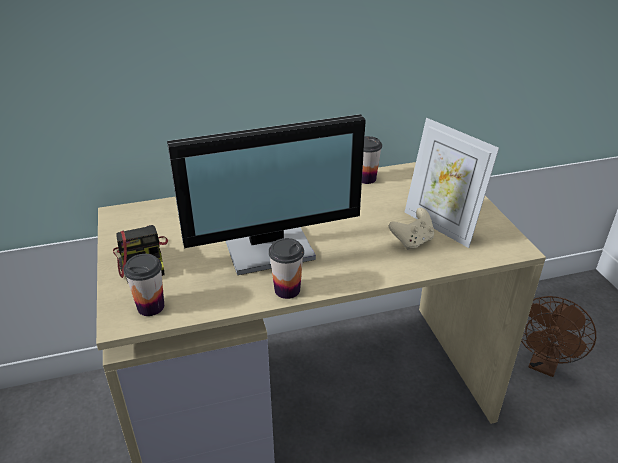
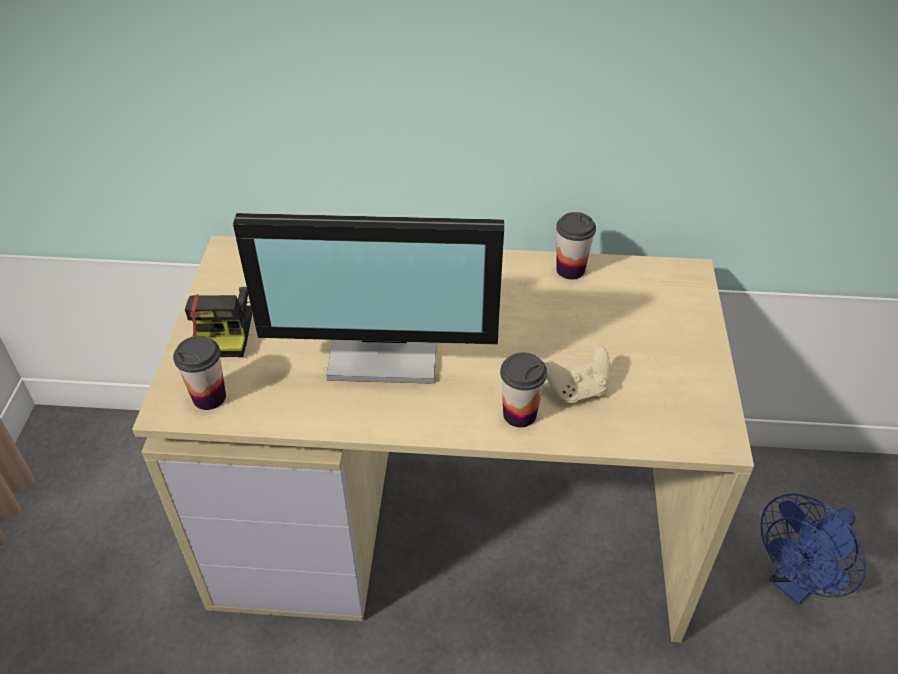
camera: 20 degrees right, 10 degrees up
(287, 290) = (376, 419): cup -> cup (519, 414)
(440, 226) = (631, 375): picture frame -> none
(544, 364) = (795, 583): brown fan -> blue fan

